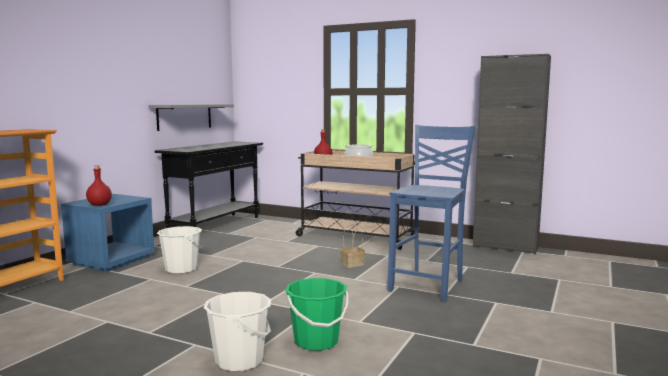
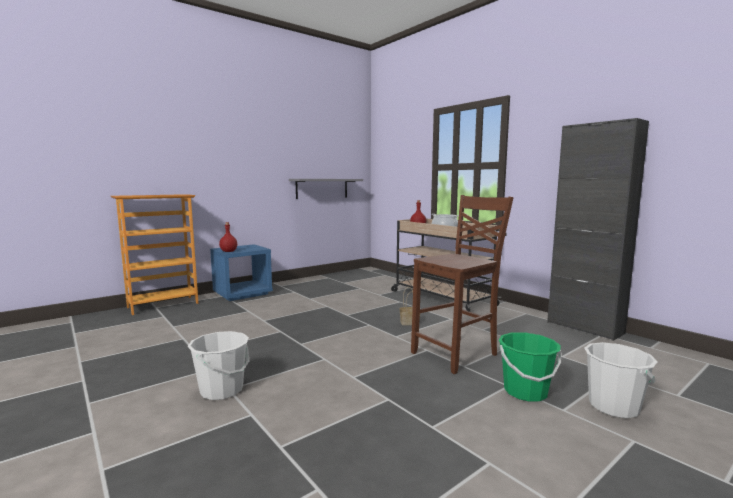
camera: 25 degrees right, 0 degrees up
(181, 269) = (277, 306): white bucket -> white bucket (614, 406)
(216, 226) = (342, 276): black console table -> none
(316, 341) = (296, 387): green bucket -> green bucket (525, 392)
(429, 285) = (457, 354): blue chair -> brown chair

